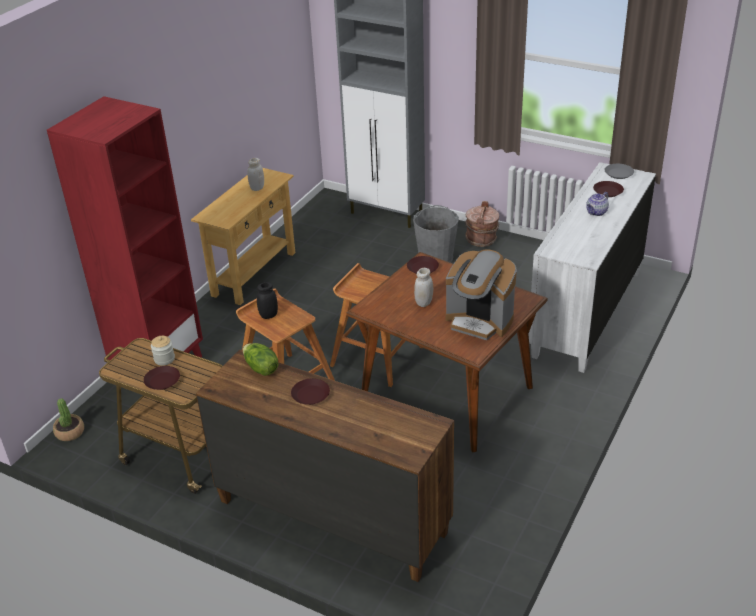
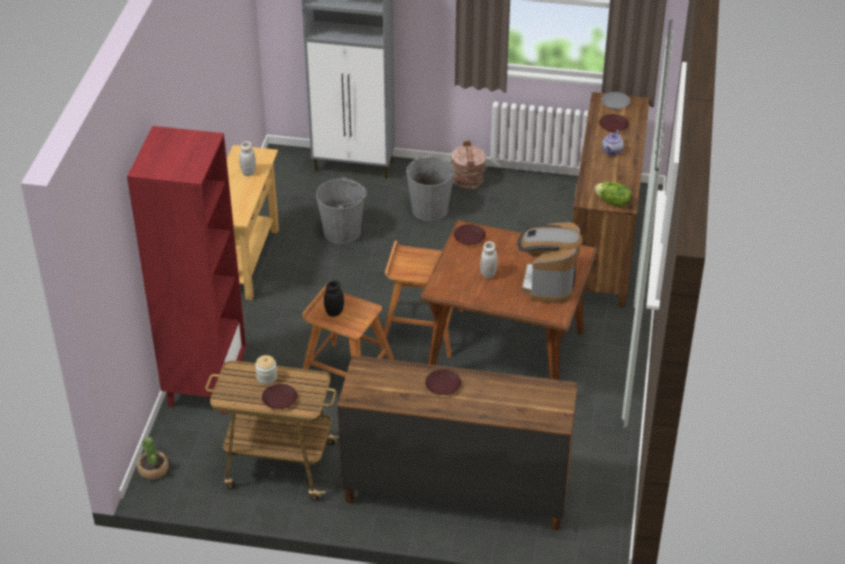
camera: 20 degrees left, 5 degrees up
(261, 368) = (383, 370): lettuce -> lettuce (613, 202)
(348, 263) = (342, 232): none -> grey bucket
(479, 321) = (548, 283): coffee machine -> coffee machine turned 90 degrees clockwise
(586, 313) = (603, 245): white dresser -> brown dresser

